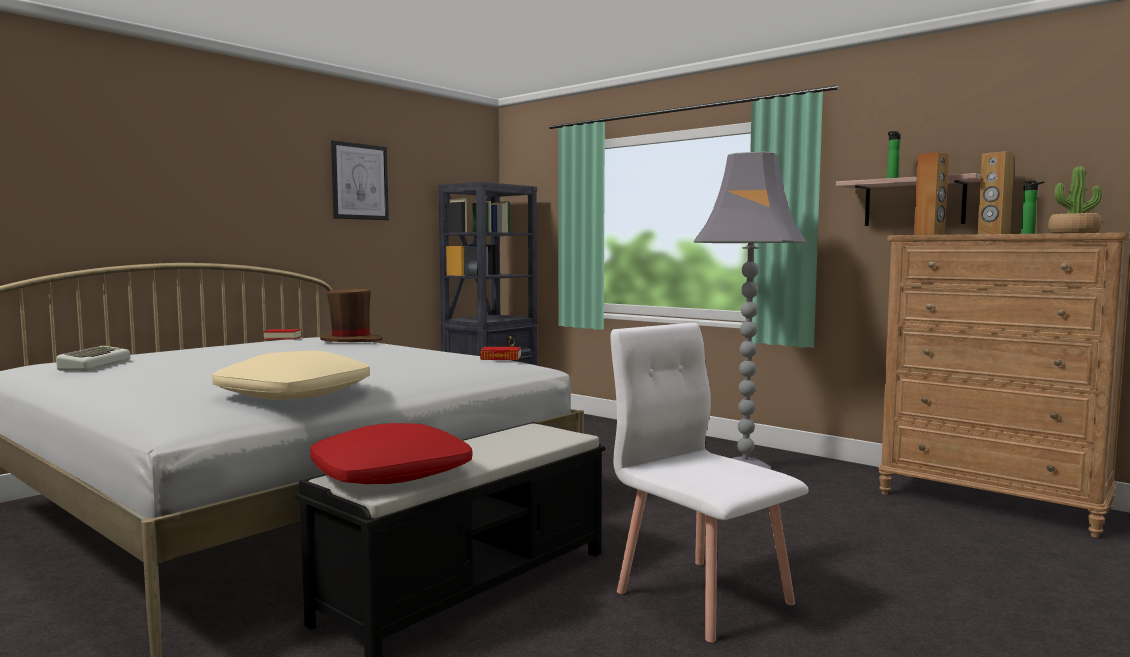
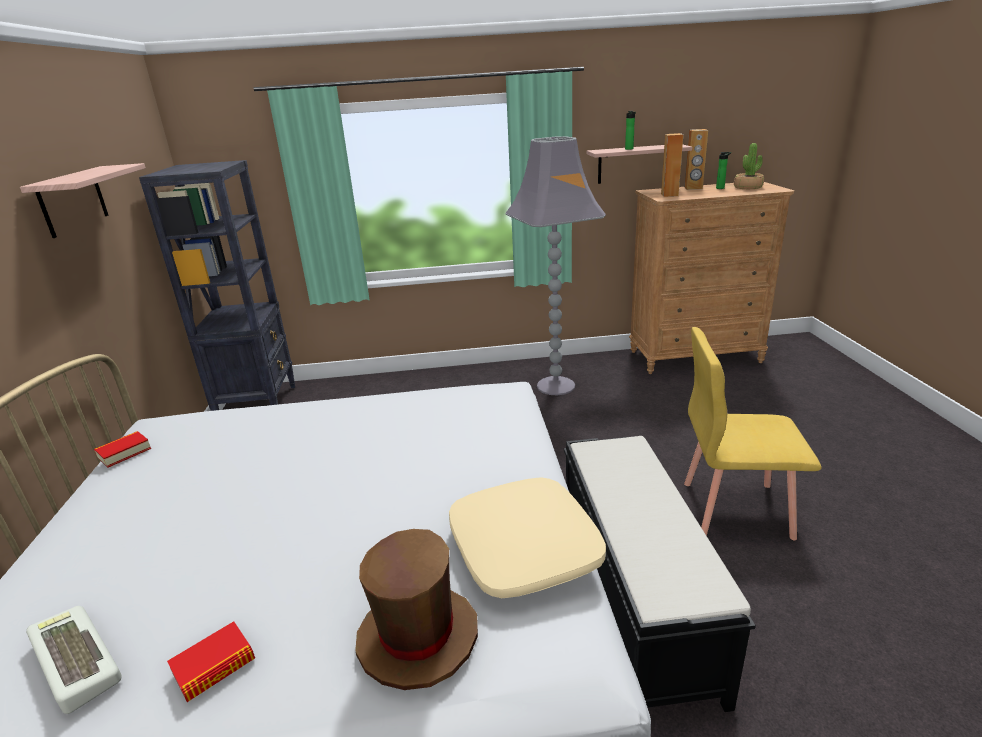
camera: 45 degrees left, 20 degrees up
(351, 340) = (238, 421): brown hat -> brown hat (418, 637)
(359, 181) = (73, 201): picture -> shelf
(391, 474) = (669, 568): red pillow -> none
(501, 358) = (478, 391): book -> book (214, 666)
(703, 596) = (734, 509): white chair -> yellow chair

